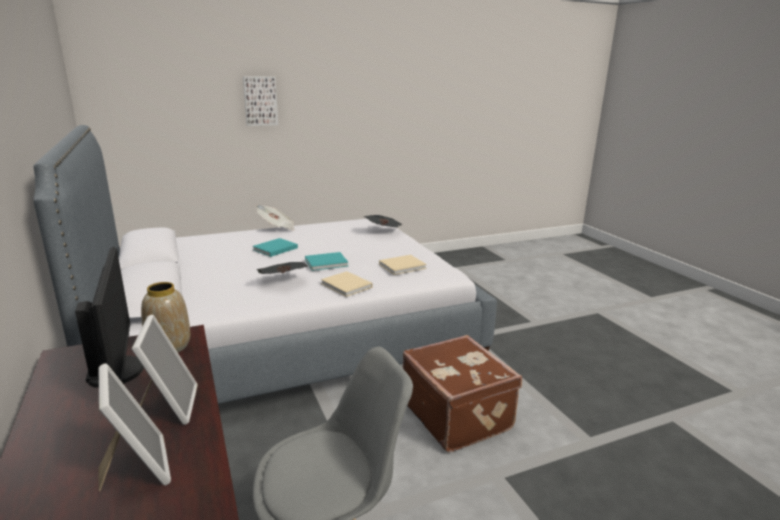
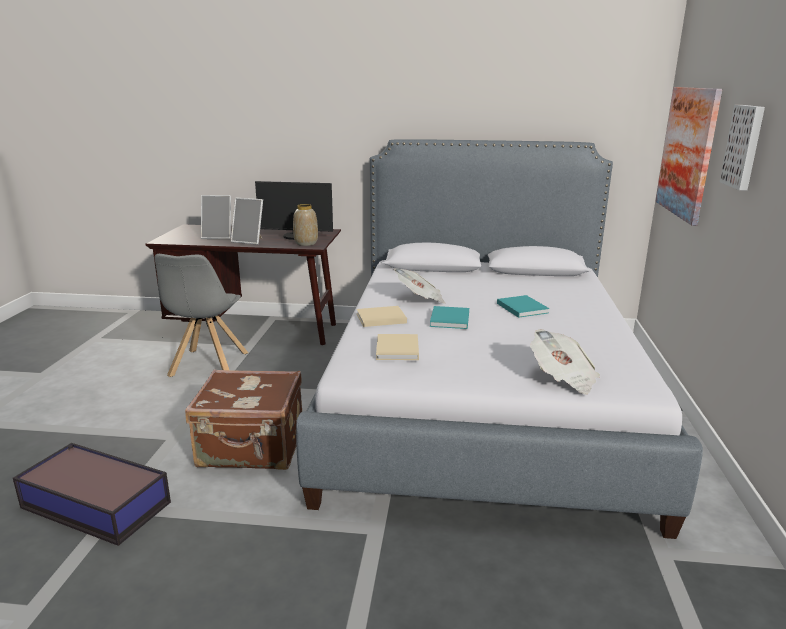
camera: 120 degrees right, 0 degrees up
(157, 117) = (687, 152): none -> picture
(277, 228) = (615, 320): newspaper -> none
(604, 456) = (95, 504): none -> storage box

